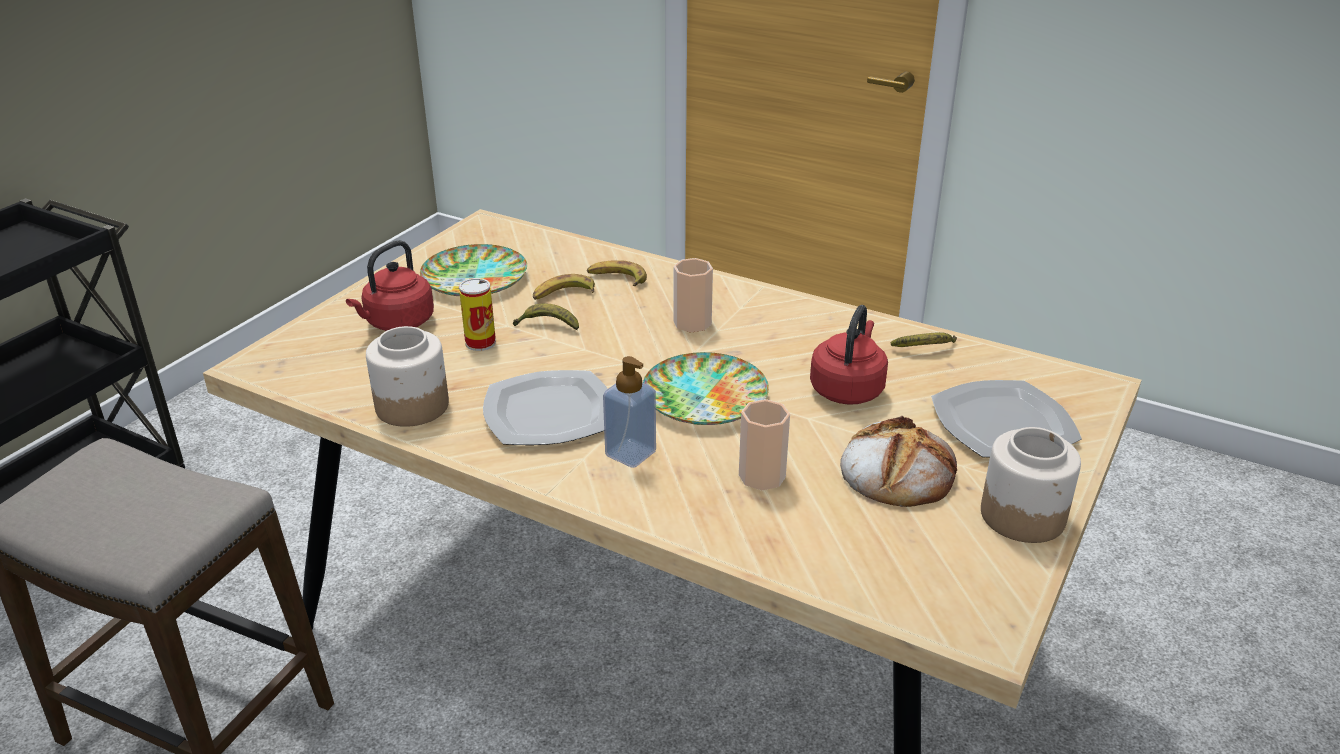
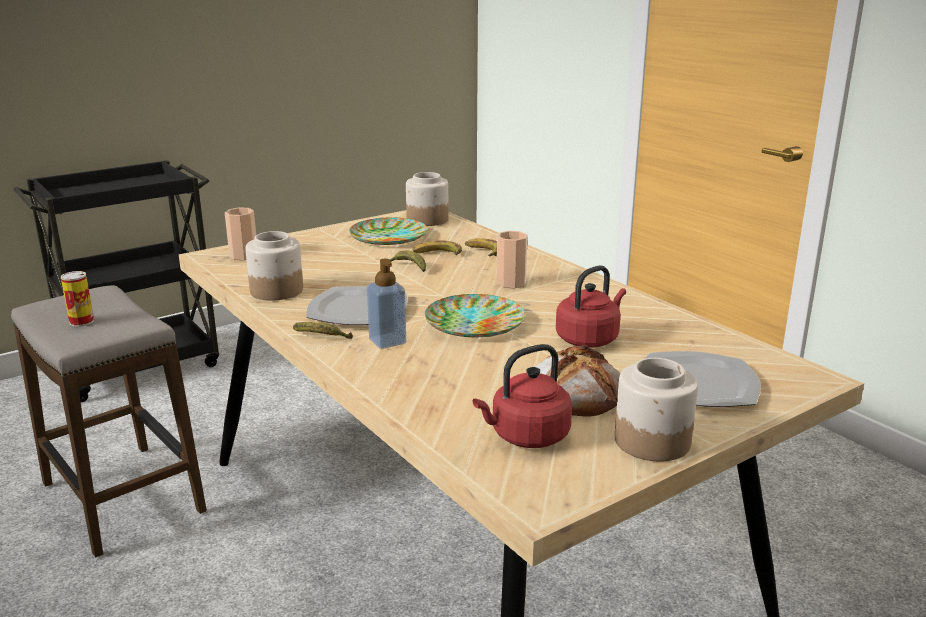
camera: 25 degrees right, 10 degrees down
(397, 323) = (314, 250): red kettle -> red kettle (526, 437)
(480, 343) = (354, 268): can -> can (82, 321)
(498, 237) = (426, 220): none -> jar
(762, 476) = (466, 372): cup -> cup (243, 255)
(926, 349) = (681, 328): banana -> banana (321, 338)

